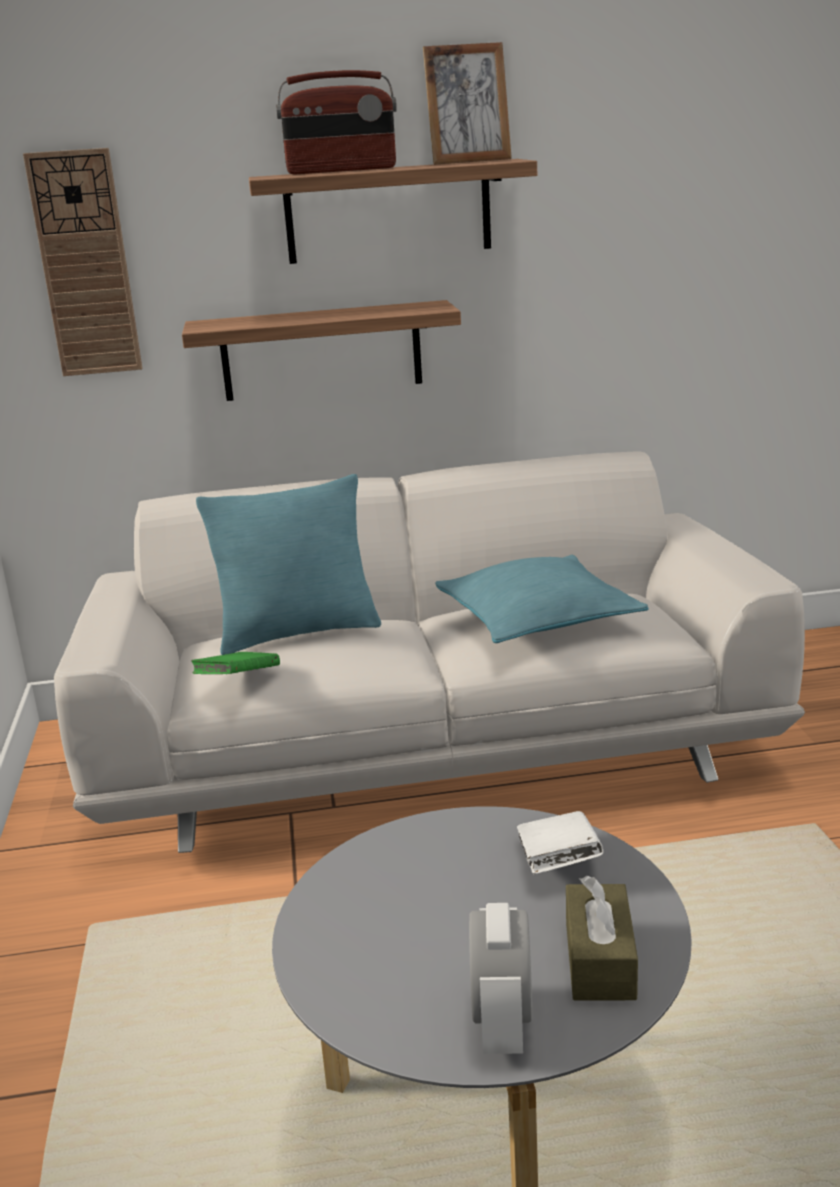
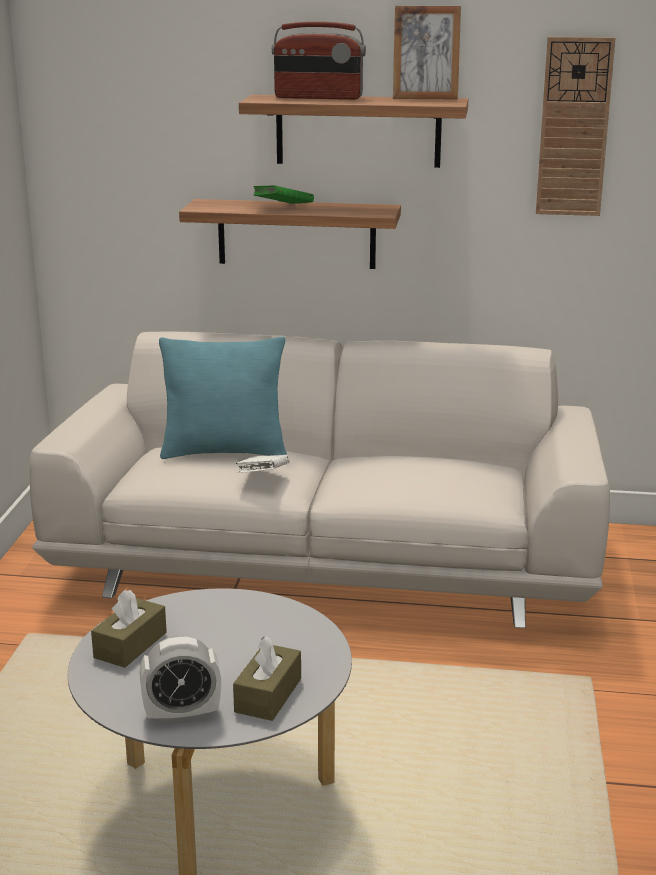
camera: 15 degrees right, 0 degrees up
(85, 265) = (125, 149): wall clock -> wall clock (574, 127)
(238, 681) = (159, 479): green book -> green book (283, 208)
(351, 928) = (130, 645): none -> brown tissue box
(502, 1025) = (182, 715): alarm clock -> alarm clock turned 120 degrees counterclockwise
(538, 618) = (405, 472): turquoise pillow -> none
(558, 864) = (287, 636): white book -> white book (263, 477)

